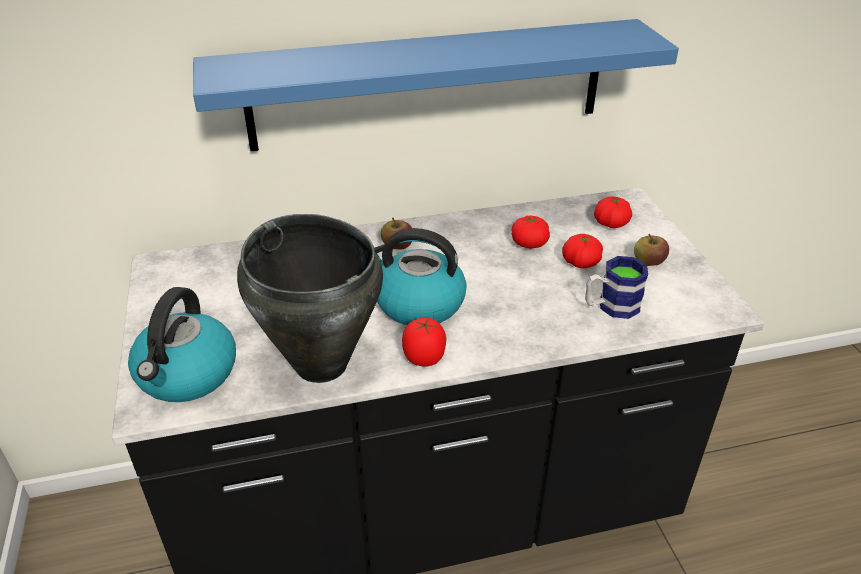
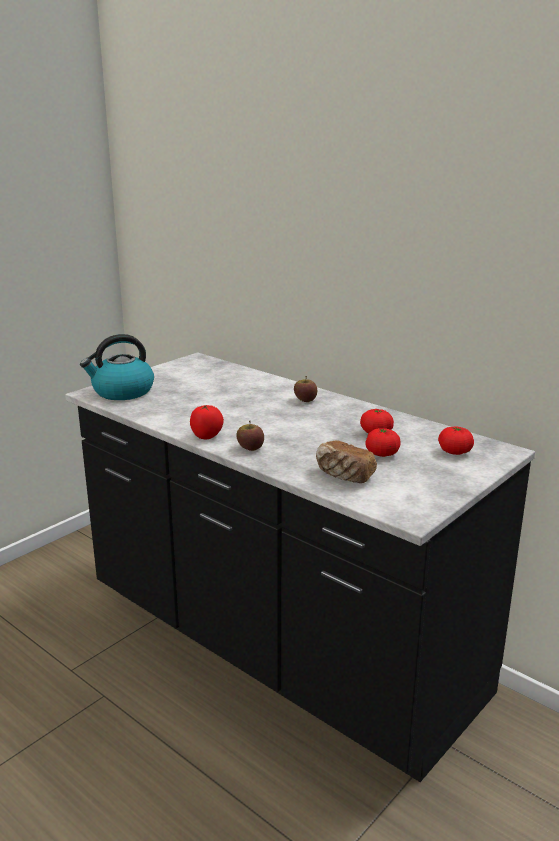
camera: 55 degrees right, 15 degrees down
(321, 363) = (168, 415): black cooking pot -> none
(417, 303) = (255, 421): kettle -> none
(428, 85) = (368, 292): blue shelf -> none
(610, 307) = (344, 475): mug -> bread
(648, 262) = (425, 476): apple -> apple (250, 448)

